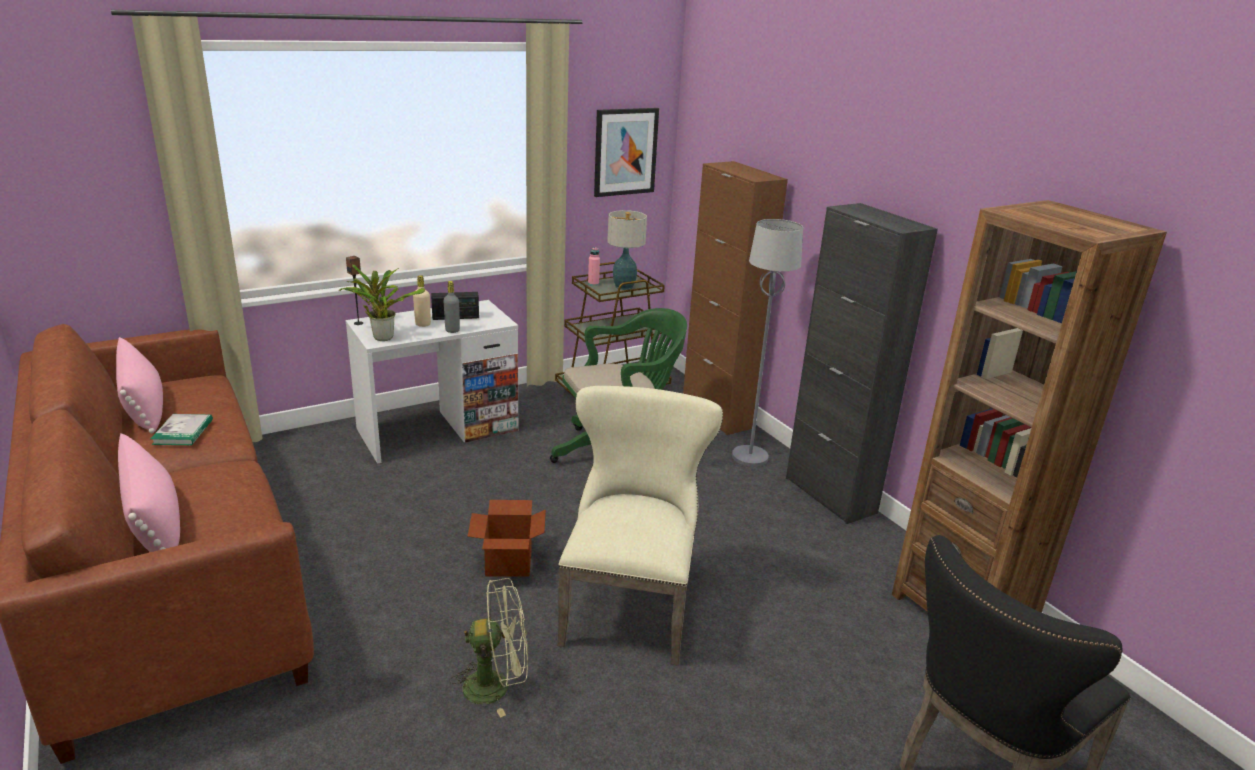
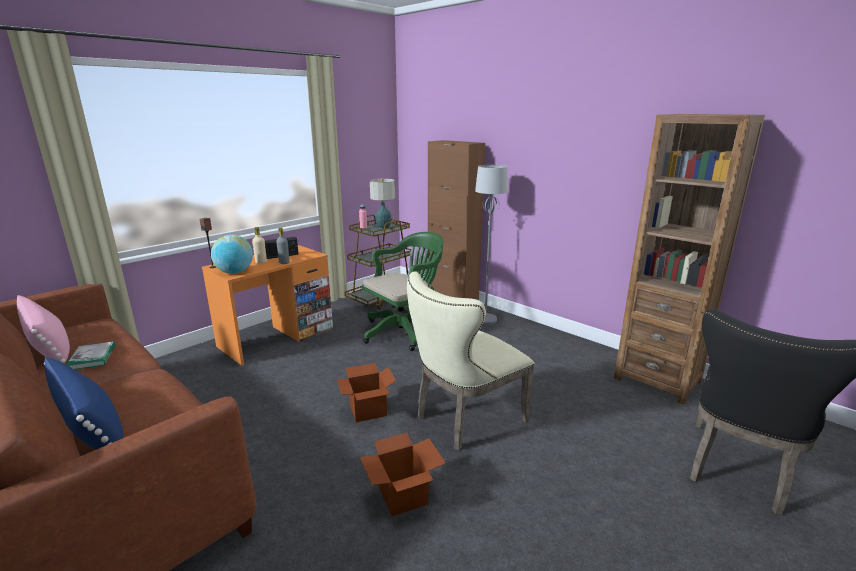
camera: 15 degrees left, 5 degrees down
(155, 522) = (91, 426): pink pillow -> blue pillow
(381, 337) = (235, 272): potted plant -> globe
(438, 430) = (276, 337): white desk -> orange desk
(496, 685) = (402, 495): green fan -> cardboard box
(625, 152) = (370, 144): picture -> none
(629, 605) = (464, 419): beige chair -> beige chair turned 120 degrees counterclockwise
(830, 495) = (543, 331): black cabinet -> none

